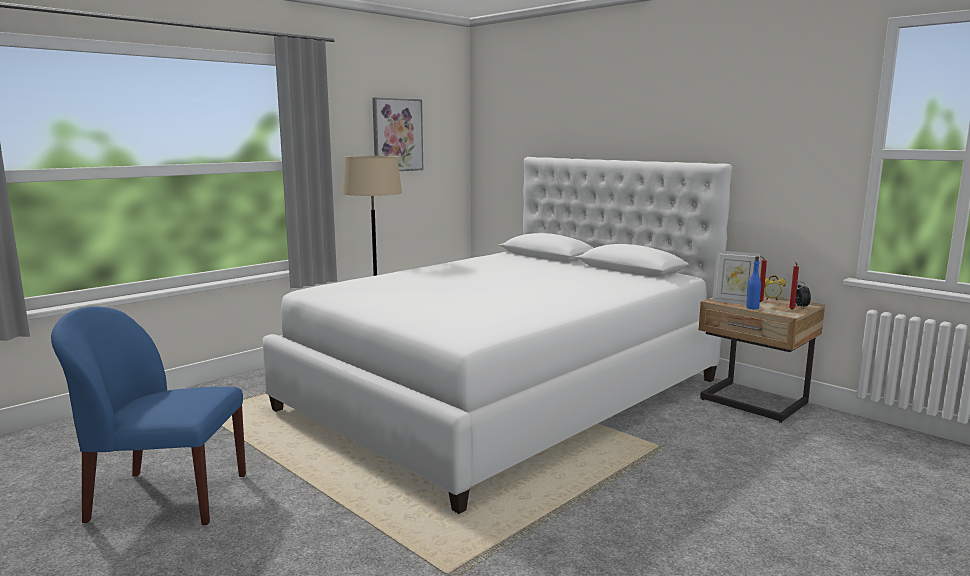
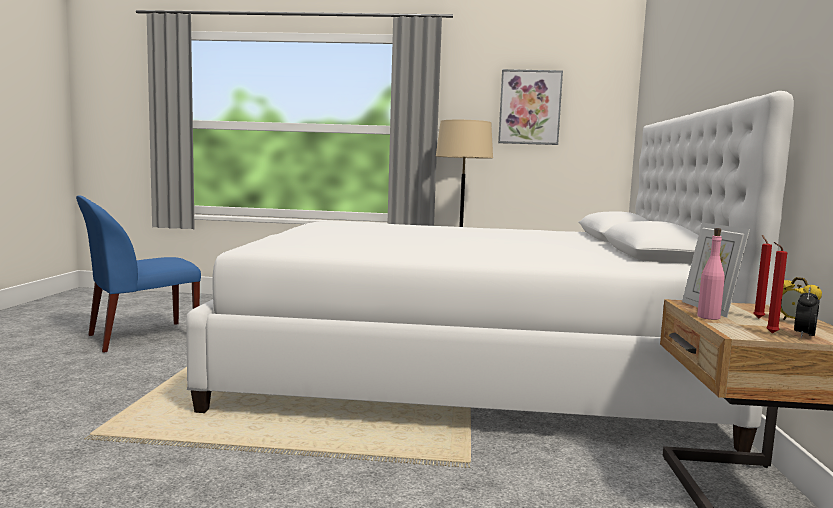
camera: 50 degrees right, 5 degrees down
(165, 498) = (140, 337): blue chair -> blue chair turned 90 degrees counterclockwise
(752, 308) = (708, 317): blue bottle -> pink bottle

